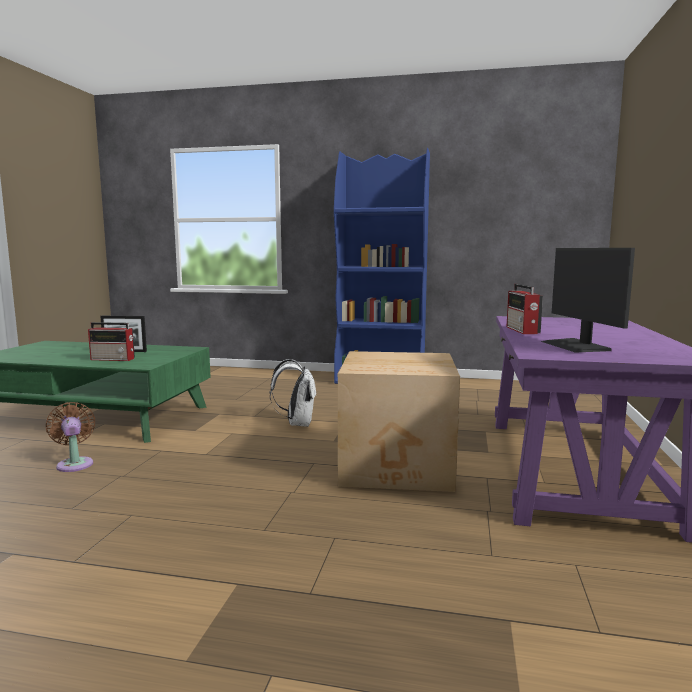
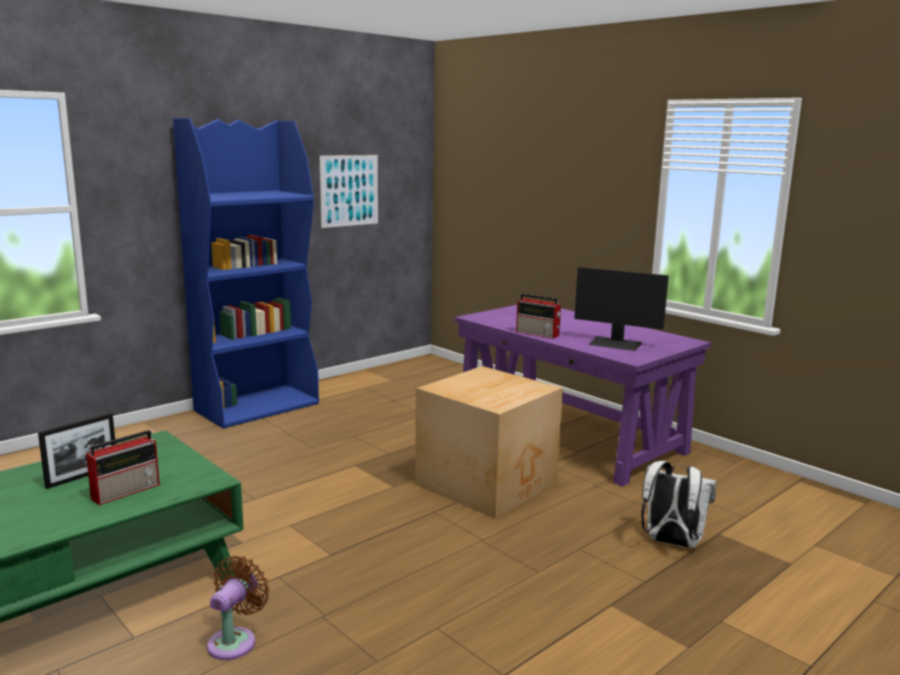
camera: 55 degrees left, 5 degrees up
(75, 463) = (235, 641): brown fan -> brown fan turned 105 degrees clockwise
(297, 423) = (319, 486): white backpack -> white backpack (671, 542)
(502, 212) = (349, 190): none -> picture

